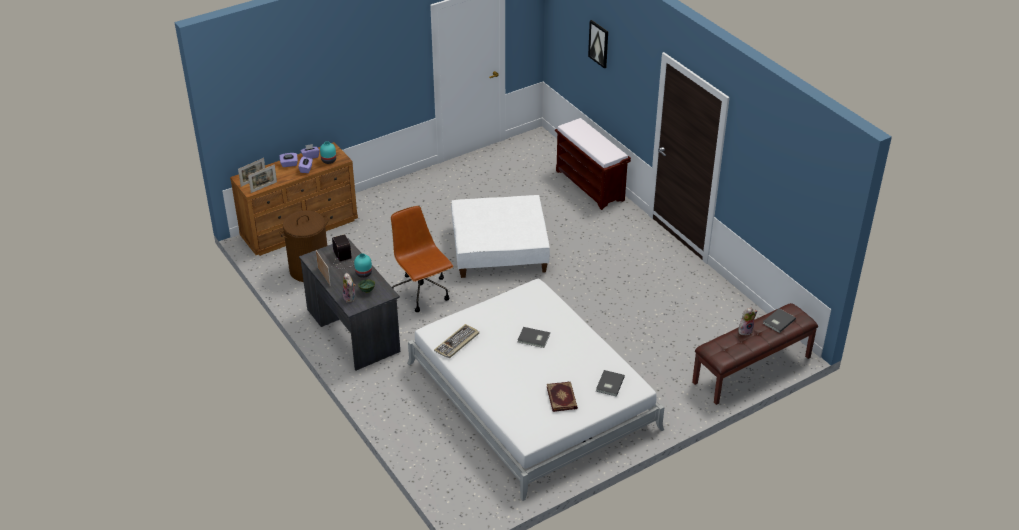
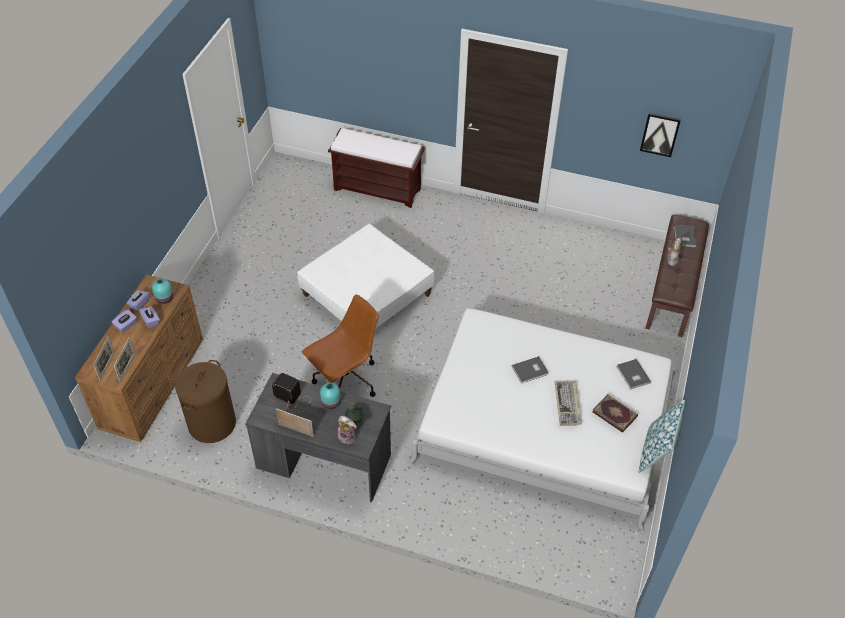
camera: 40 degrees left, 10 degrees up
(422, 293) = (345, 381): brown office chair -> brown office chair turned 120 degrees clockwise
(457, 343) = (472, 418): keyboard -> keyboard (568, 404)
(563, 437) = (656, 451): none -> pillow
(599, 43) = (356, 45): picture -> picture (660, 134)

